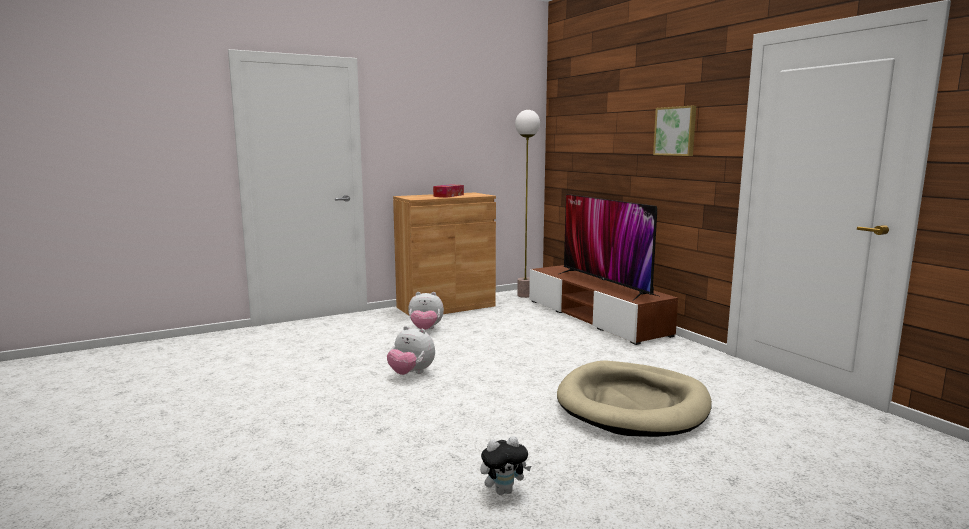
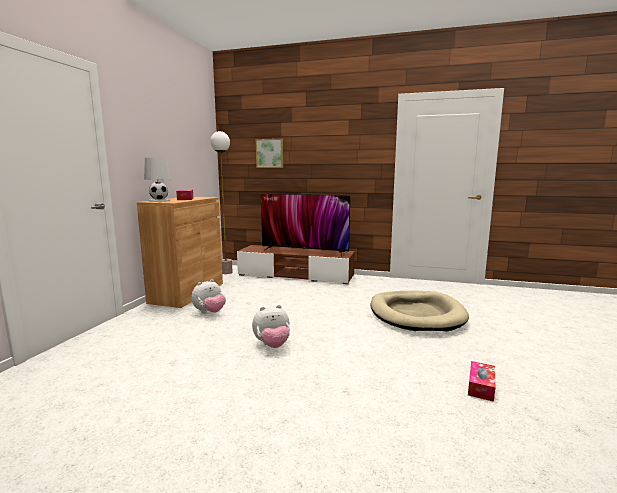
camera: 45 degrees left, 0 degrees up
(413, 196) = (159, 201): none -> white table lamp
(504, 491) = (481, 386): plush toy -> tissue box
(676, 131) = (344, 149): picture -> picture (270, 153)

